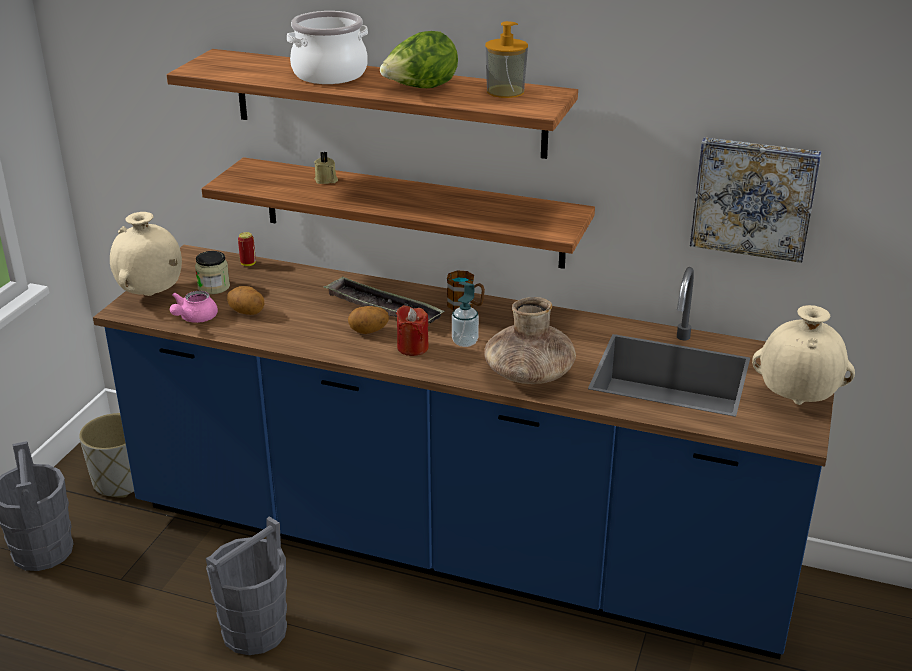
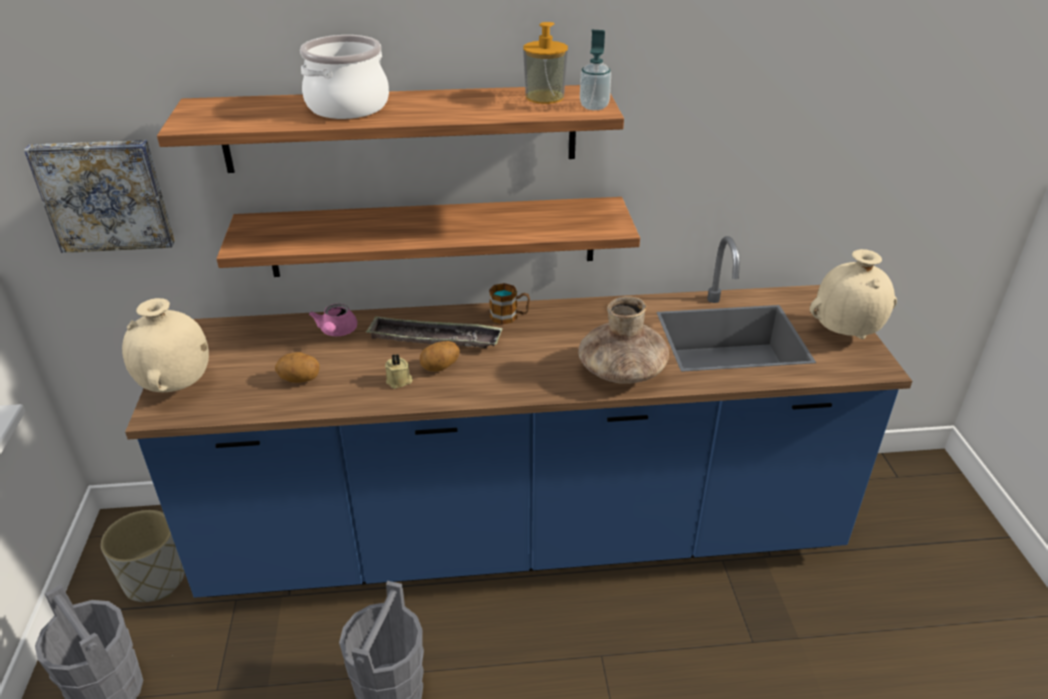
camera: 25 degrees left, 5 degrees up
(194, 318) = (246, 402): pink teapot -> pink teapot (336, 332)
(214, 287) = (242, 360): jar -> none
(248, 264) = (261, 325): can -> none
(326, 180) = (347, 222): beige candle -> beige candle (399, 381)
(412, 347) = (495, 373): red candle -> none
(420, 89) = (460, 108): lettuce -> none
(465, 342) = (538, 354): soap dispenser -> soap dispenser (594, 106)
(754, 197) = (769, 161): picture -> picture (105, 194)

